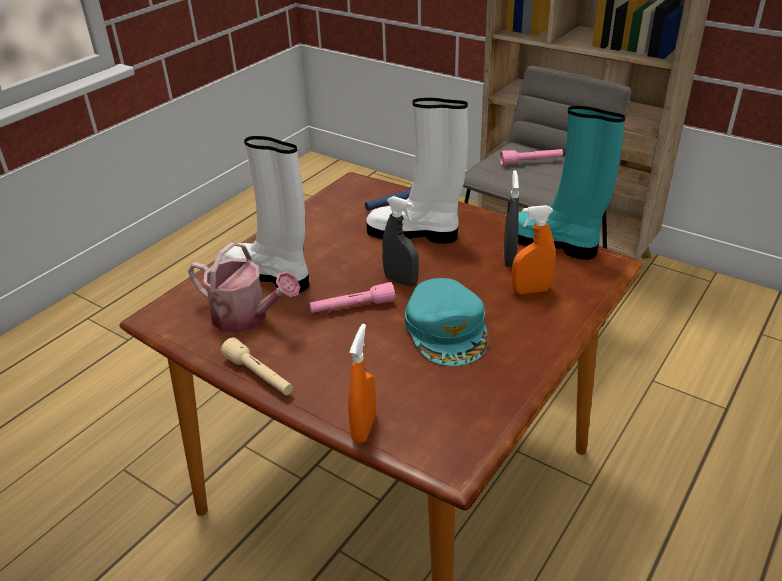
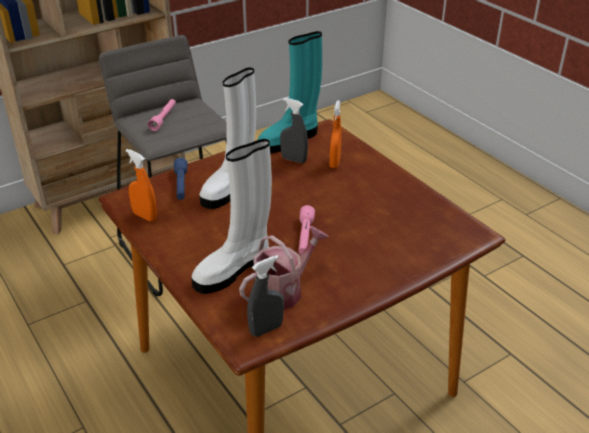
camera: 70 degrees left, 0 degrees up
(259, 376) = (359, 295): beige flashlight -> none
(364, 428) = (434, 259): orange spray bottle -> orange spray bottle (145, 216)
(401, 281) = (287, 208): grey spray bottle -> grey spray bottle (266, 329)
(447, 329) = (355, 204): turquoise cap -> none

